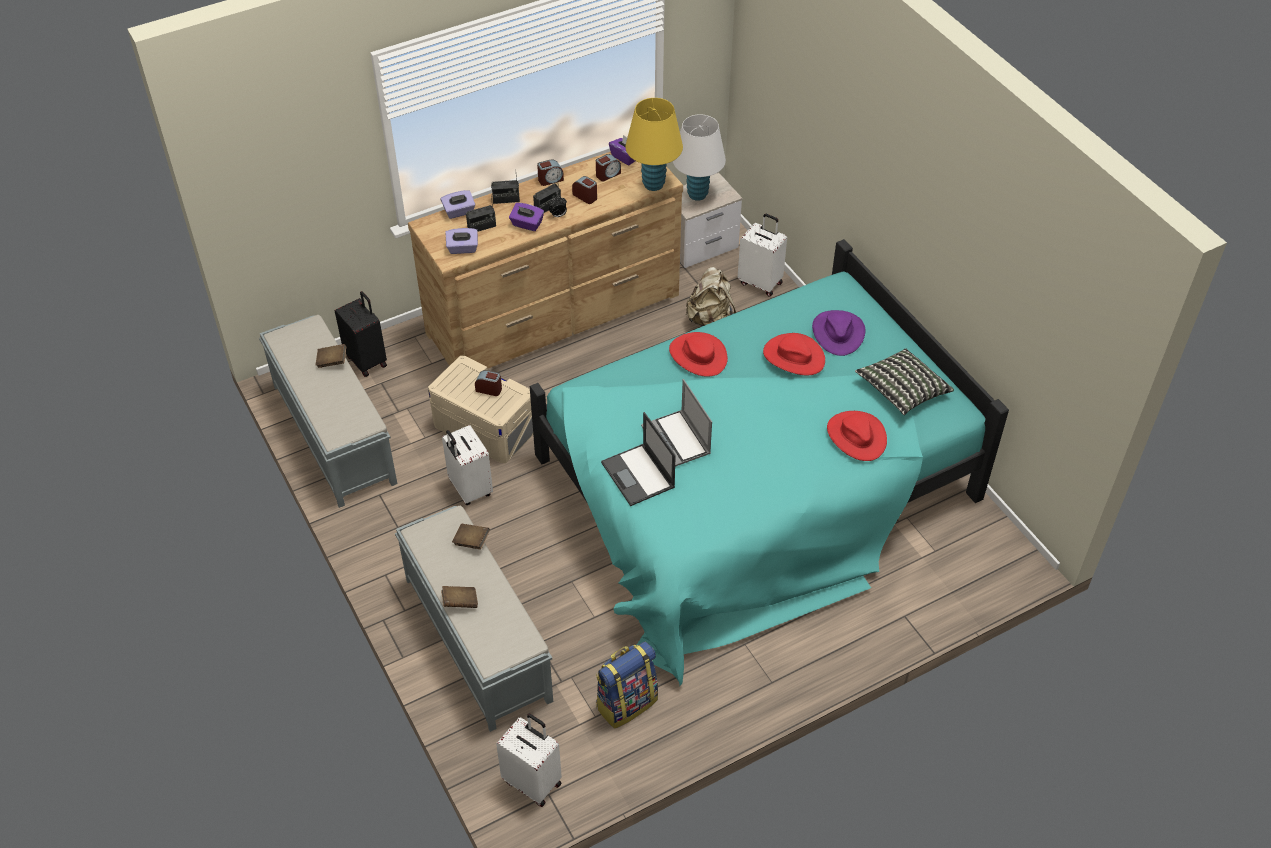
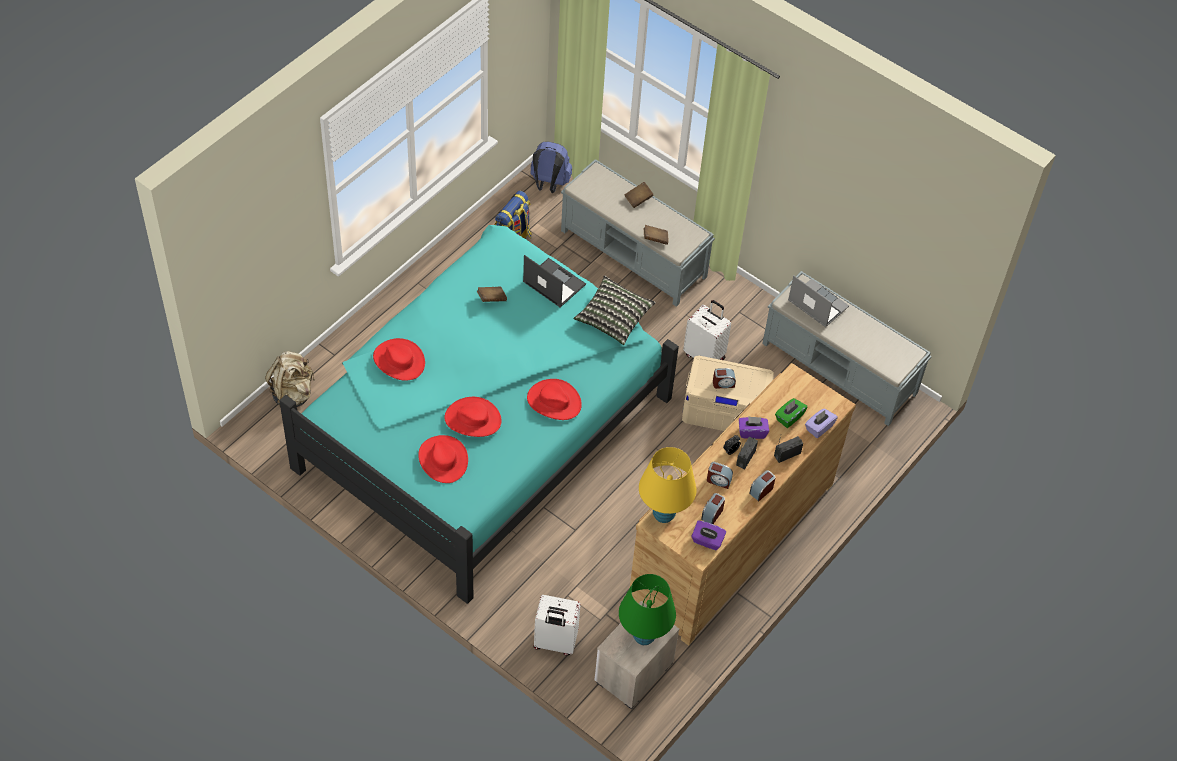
camera: 155 degrees right, 5 degrees up
(332, 361) = (853, 344): brown book -> brown book (491, 299)
(367, 360) = (862, 441): black suitcase -> none
(462, 249) = (790, 390): purple tissue box -> none
(481, 227) = (789, 417): radio -> green tissue box
(533, 782) = (549, 184): white suitcase -> blue backpack
(677, 441) = (537, 317): laptop -> laptop (816, 304)
(697, 194) = (644, 636): white table lamp -> green table lamp
(710, 319) = (585, 581): beige backpack -> beige backpack (292, 394)
(837, 333) = (443, 459): purple hat -> red hat
(902, 391) = (372, 417): pillow -> pillow (613, 318)

